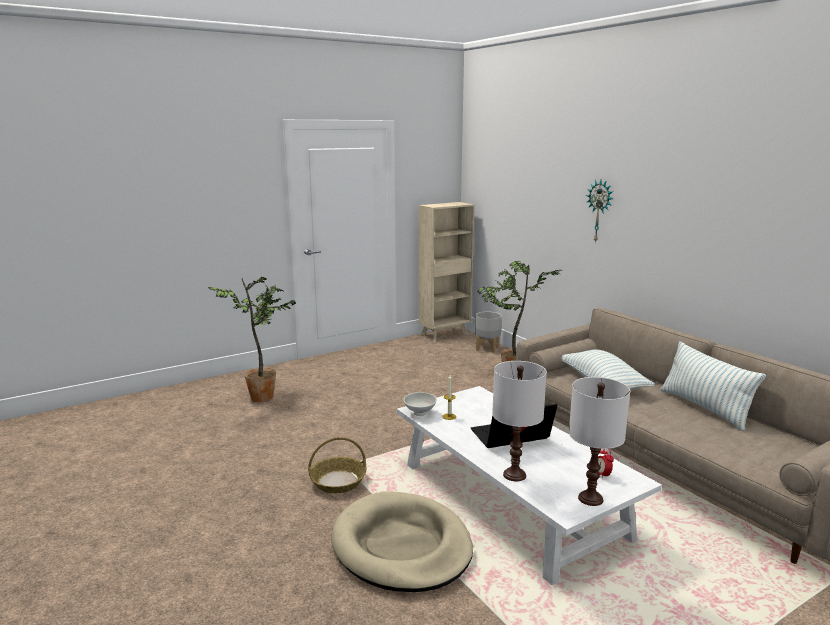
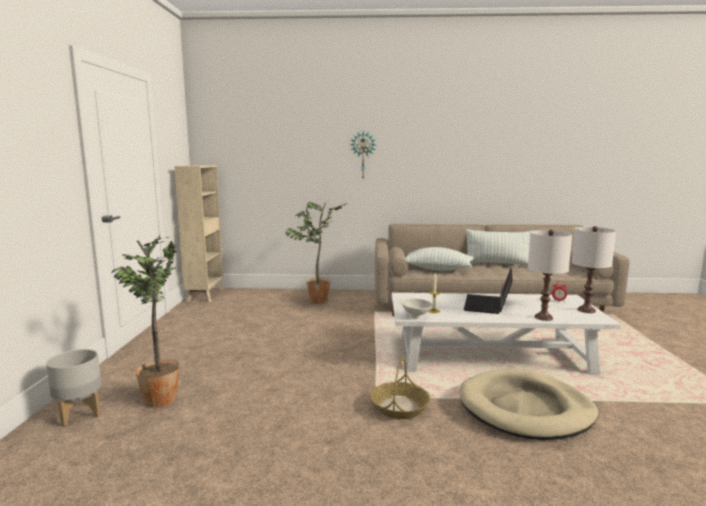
camera: 55 degrees left, 5 degrees down
(487, 348) = (260, 293): grey planter -> grey planter (79, 414)

